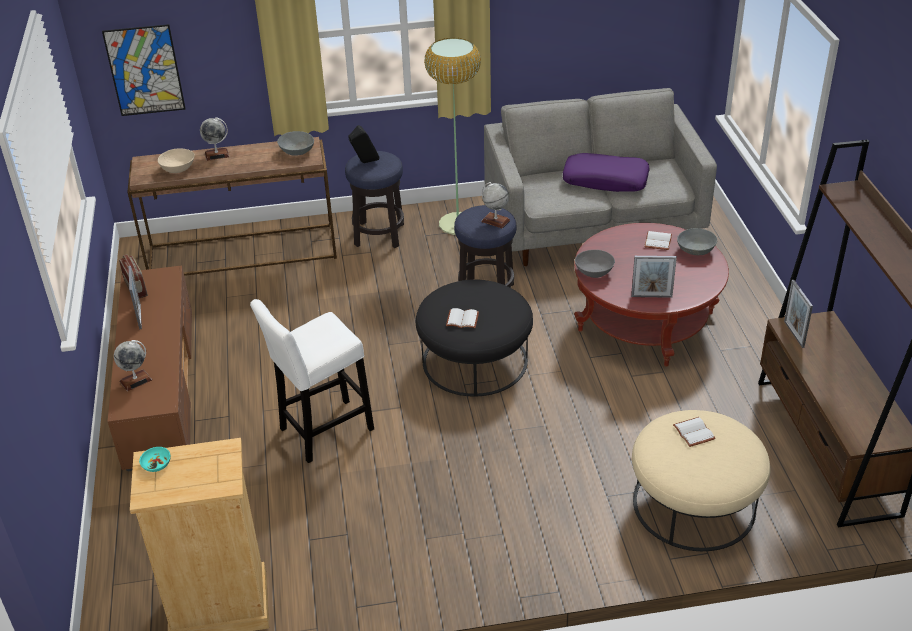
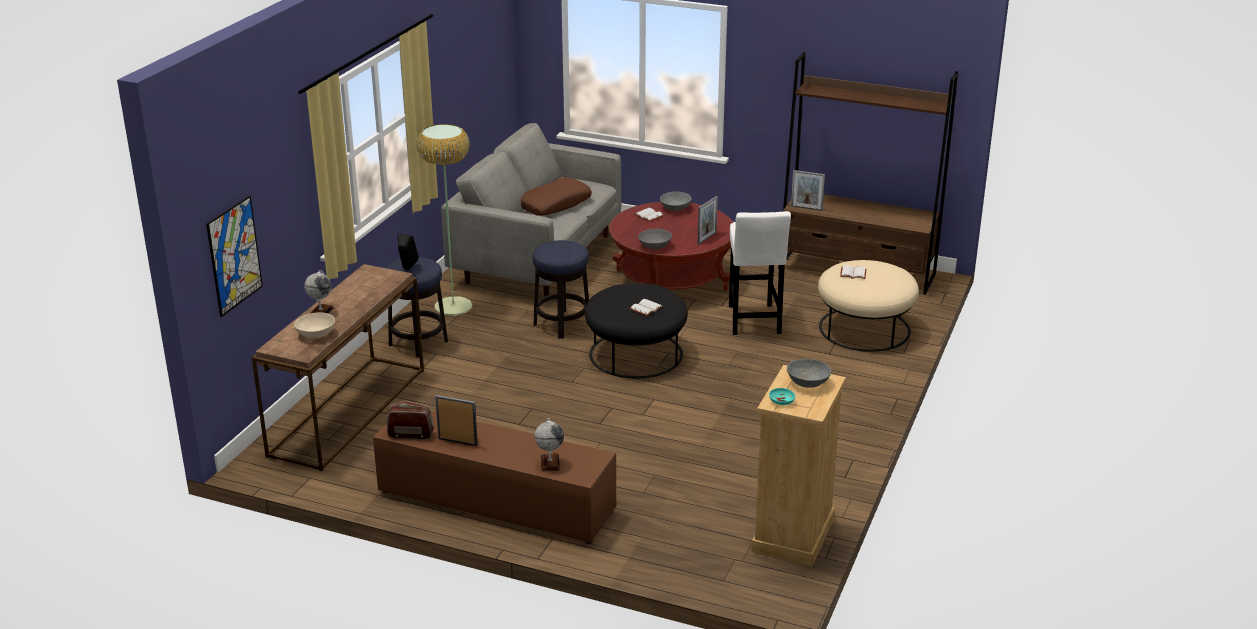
camera: 60 degrees left, 10 degrees down
(296, 151) = (374, 278): grey bowl -> grey bowl (808, 383)
(322, 432) = (644, 440): white stool -> white stool (753, 321)
(495, 221) = (569, 246): globe -> none
(605, 180) = (554, 204): purple pillow -> brown pillow

